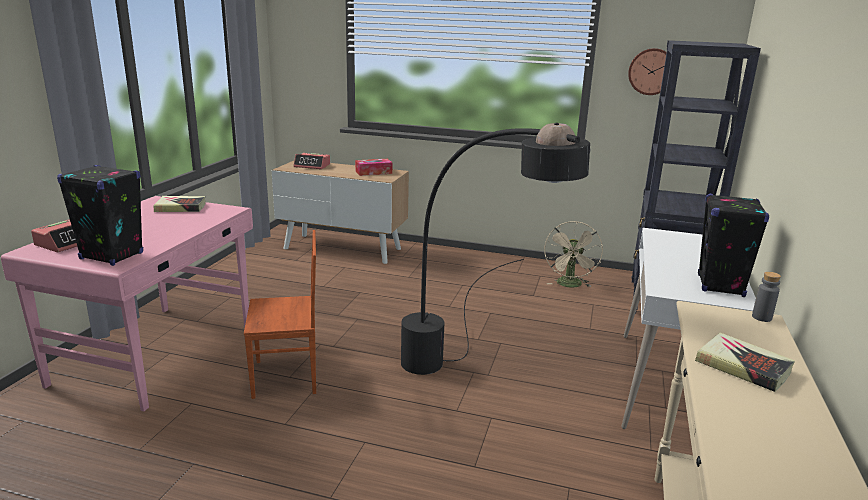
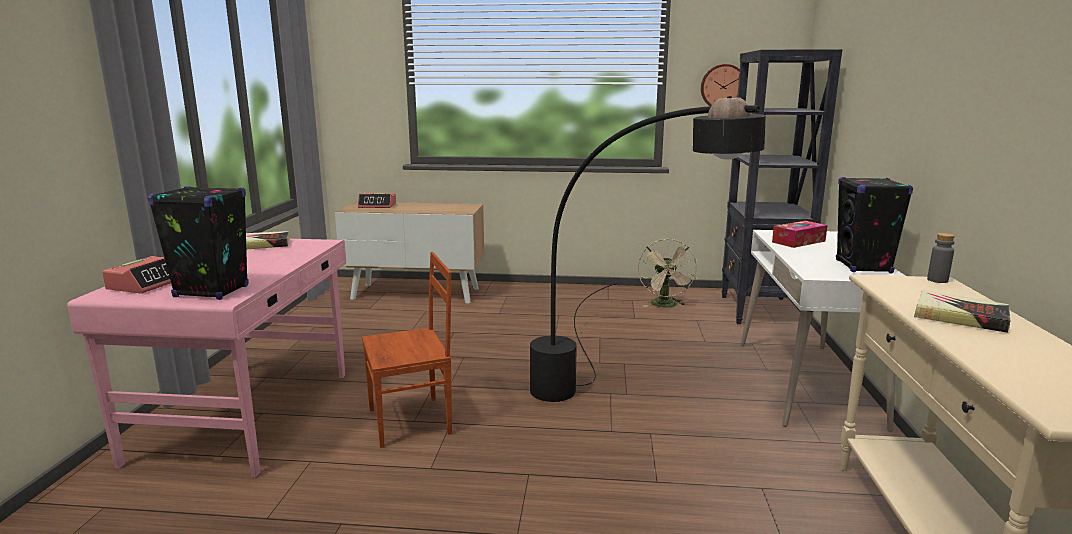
camera: 10 degrees left, 5 degrees down
(373, 172) = (447, 207): tissue box -> tissue box (798, 241)

